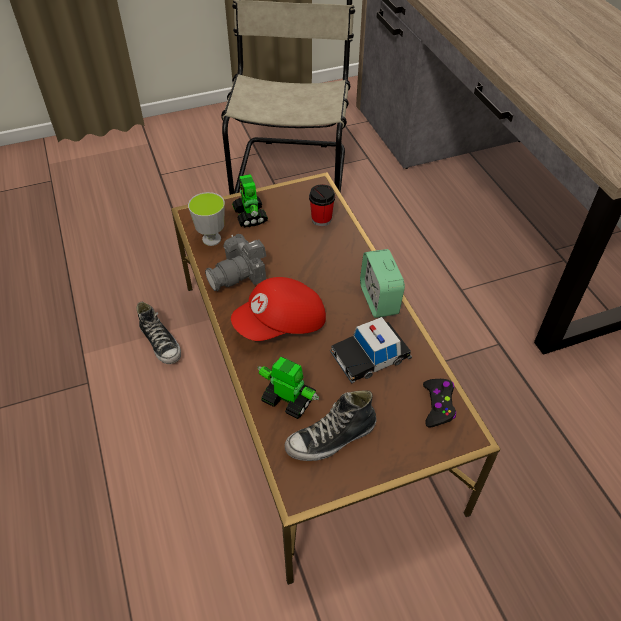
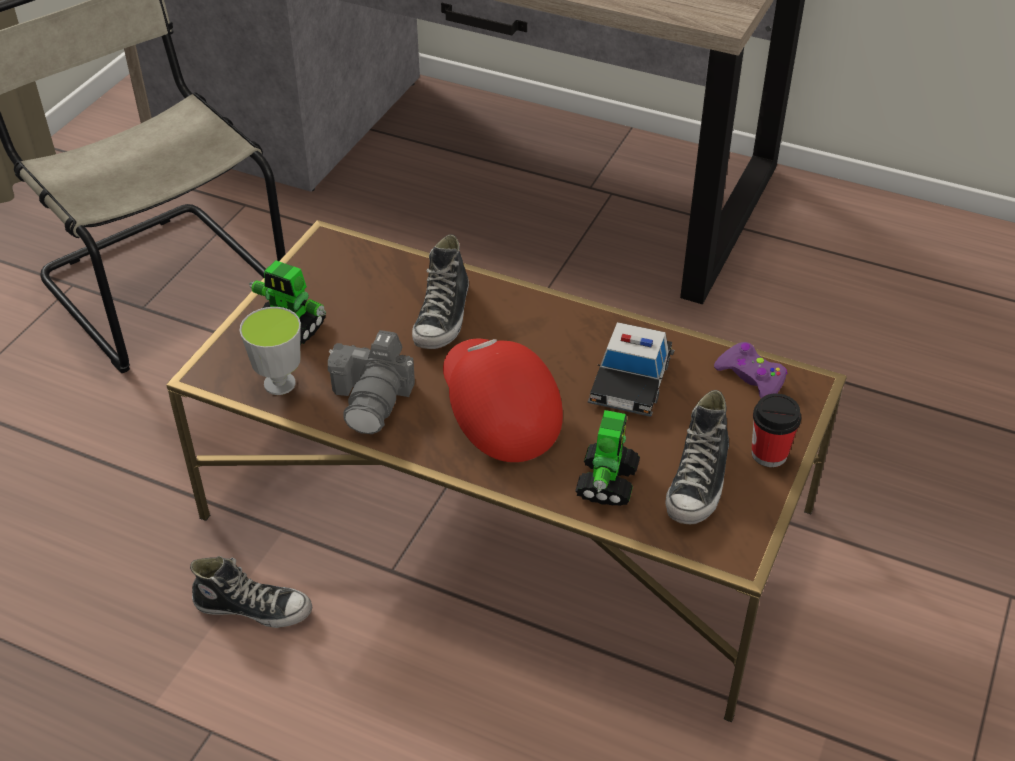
camera: 45 degrees left, 5 degrees down
(282, 324) = (498, 415): red cap -> red cap turned 135 degrees clockwise
(288, 399) = (607, 481): toy robot -> toy robot turned 120 degrees clockwise
(320, 257) = (443, 318): none -> shoe
(321, 219) = (386, 277): cup -> cup (769, 454)
(379, 300) = (566, 319): alarm clock -> none
(438, 405) = (751, 378): black game controller -> purple game controller

